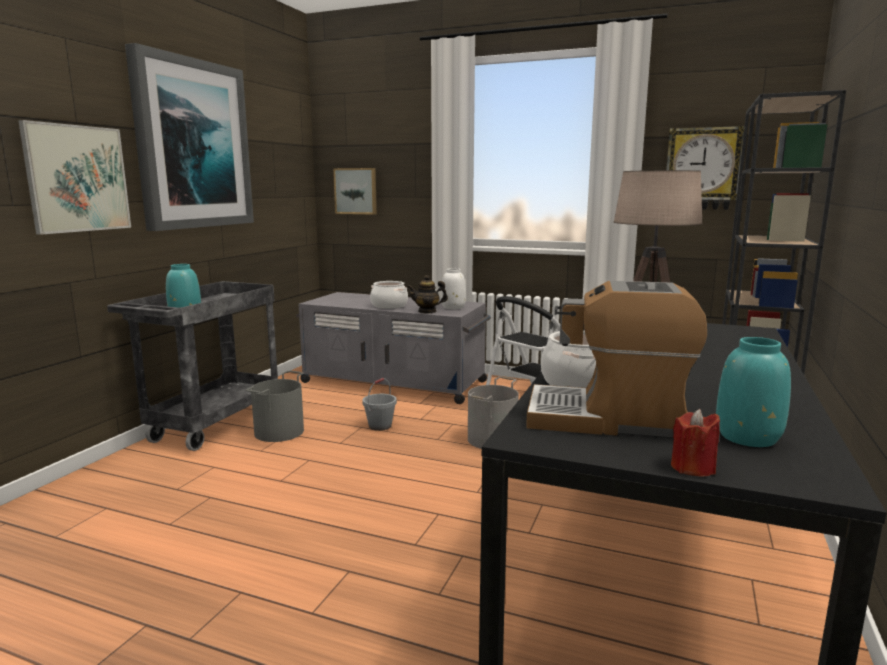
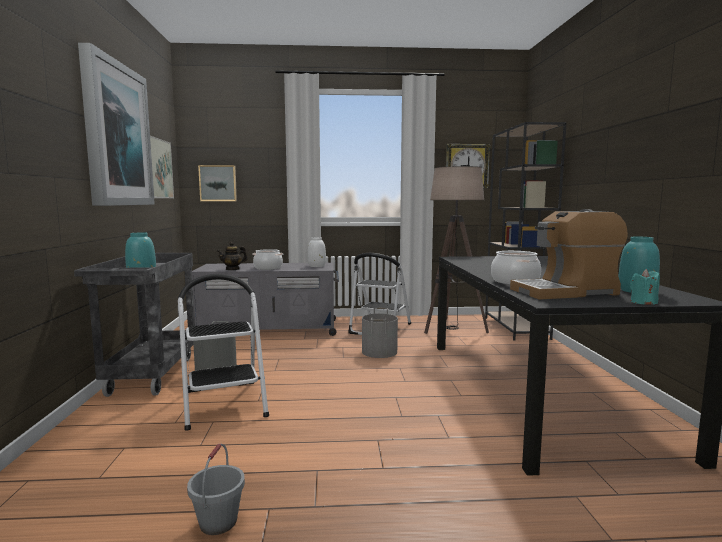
camera: 25 degrees left, 5 degrees down
(78, 178) = (51, 154): picture -> picture (159, 169)
(245, 475) = (224, 402): none -> step ladder
(380, 426) = (292, 356): grey bucket -> grey bucket (218, 522)
(427, 311) = (303, 269): teapot -> teapot (232, 269)
(692, 468) = (643, 302): red candle -> turquoise candle

